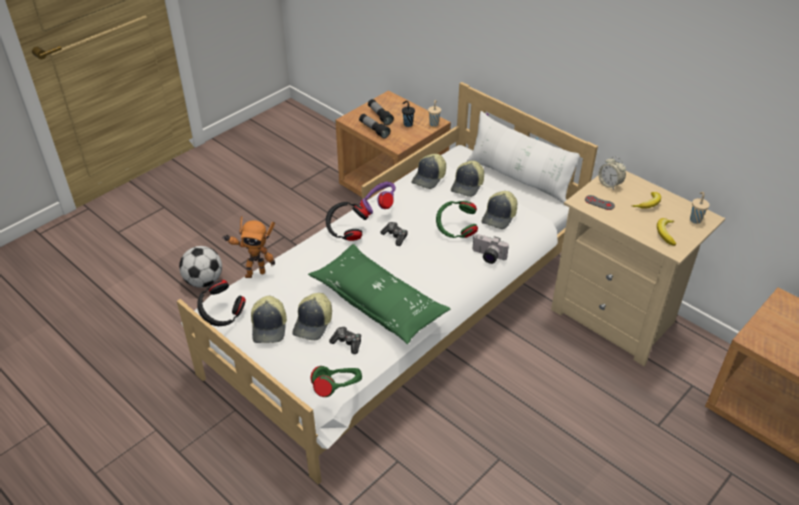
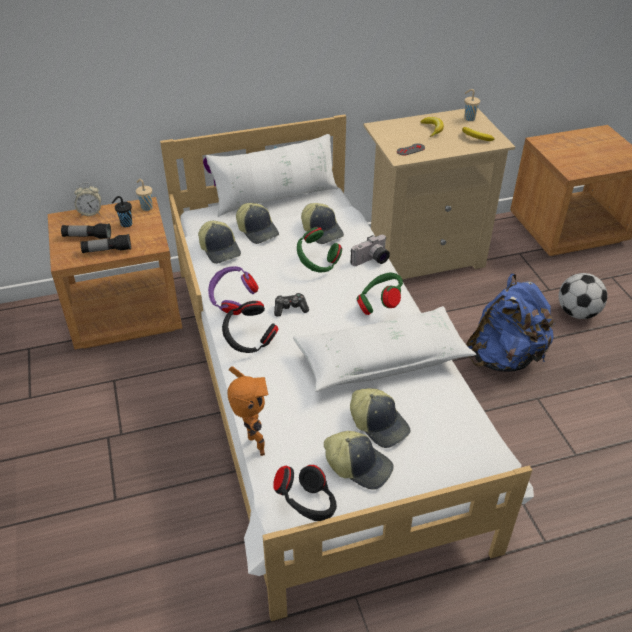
camera: 60 degrees left, 0 degrees up
(204, 281) = (111, 552): football -> football (577, 313)
(254, 273) = (253, 447): toy robot -> toy robot turned 45 degrees counterclockwise
(337, 389) = (491, 441): green headphones -> green headphones (379, 305)
(347, 343) = (427, 407): game controller -> none
(378, 302) = (382, 360): green pillow -> white pillow
(531, 419) = (504, 357): none -> blue backpack
(609, 184) = (390, 135): alarm clock -> alarm clock (90, 212)

